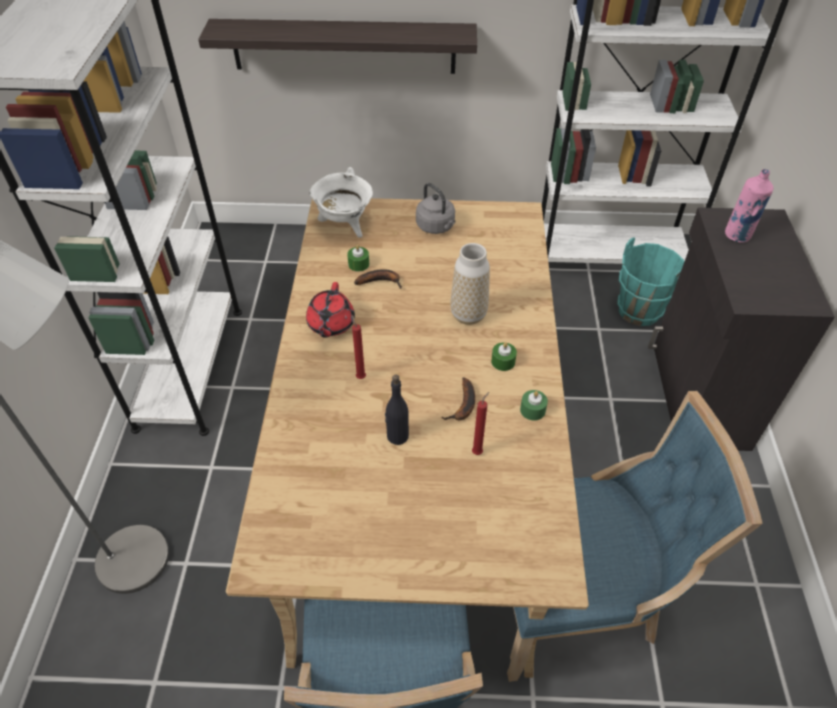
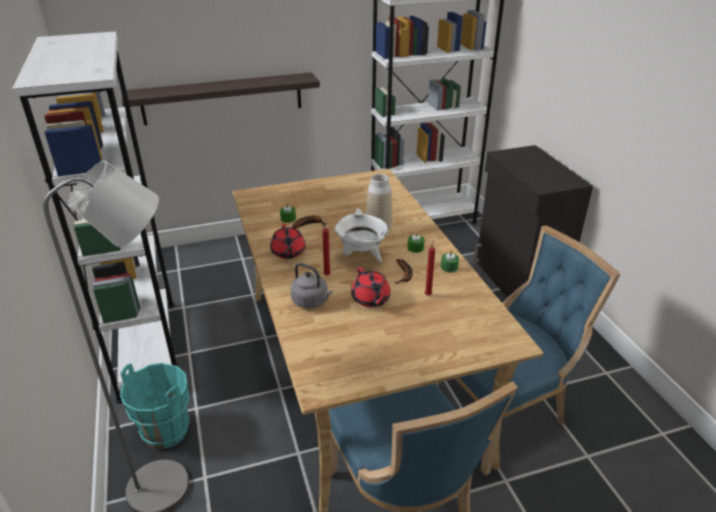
camera: 20 degrees left, 15 degrees down
(345, 226) = (265, 201): white cooking pot -> white cooking pot (361, 256)
(397, 436) = (371, 299): black bottle -> red teapot
(436, 227) = (329, 191): grey kettle -> grey kettle (311, 301)
(639, 311) = (457, 244): turquoise bucket -> turquoise bucket (166, 431)
(737, 235) = (517, 160): pink bottle -> none

